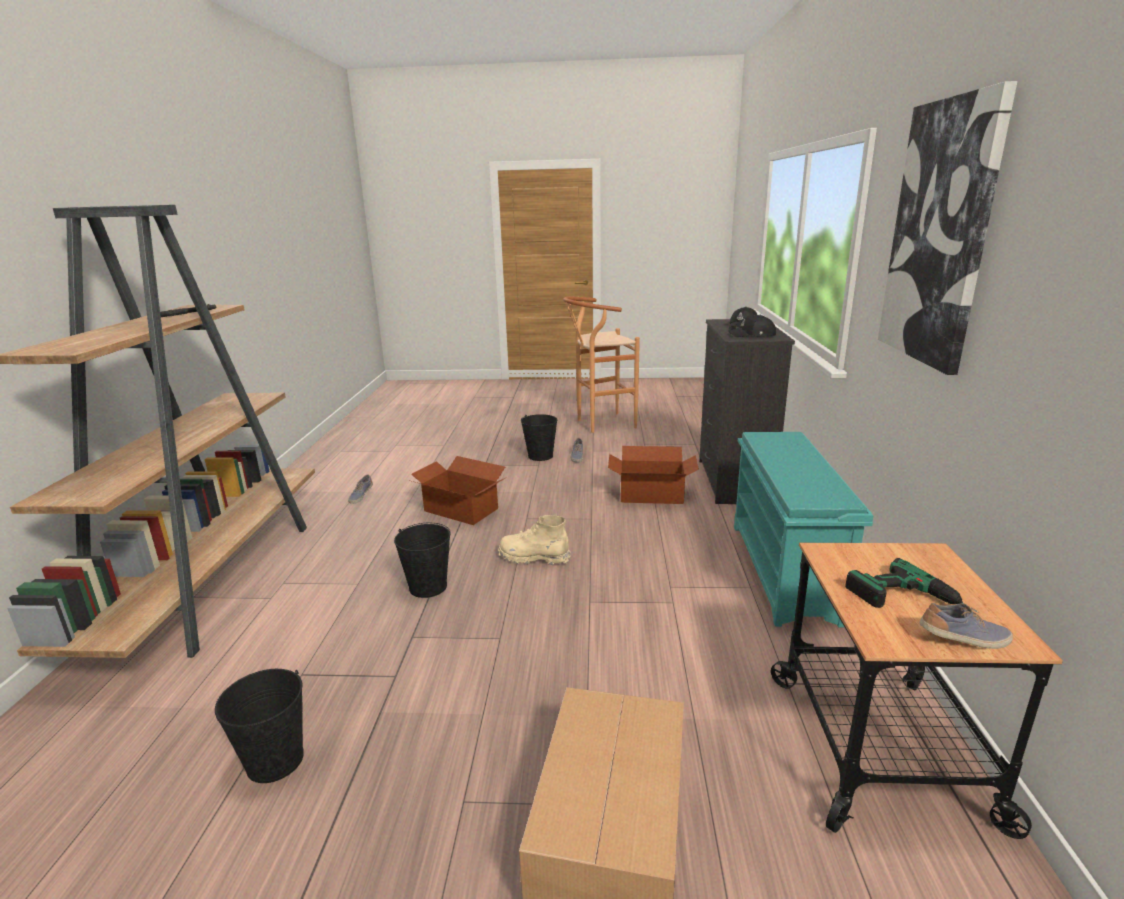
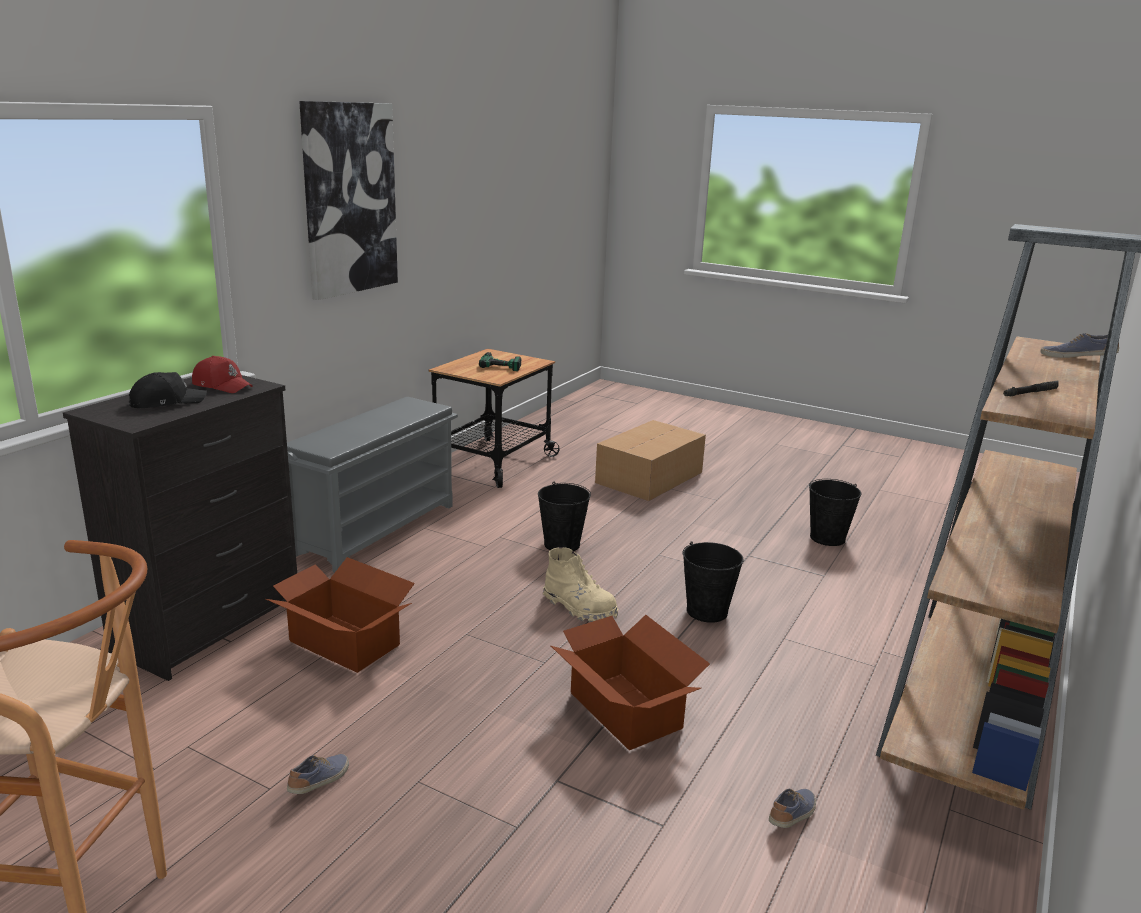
camera: 155 degrees left, 0 degrees up
(540, 456) = (382, 814): black bucket -> black bucket (561, 544)
(753, 335) = (222, 385): black cap -> red cap
(785, 571) = (376, 528): turquoise shoe rack -> grey shoe rack
(964, 639) = (508, 355): shoe -> shoe (1077, 358)

